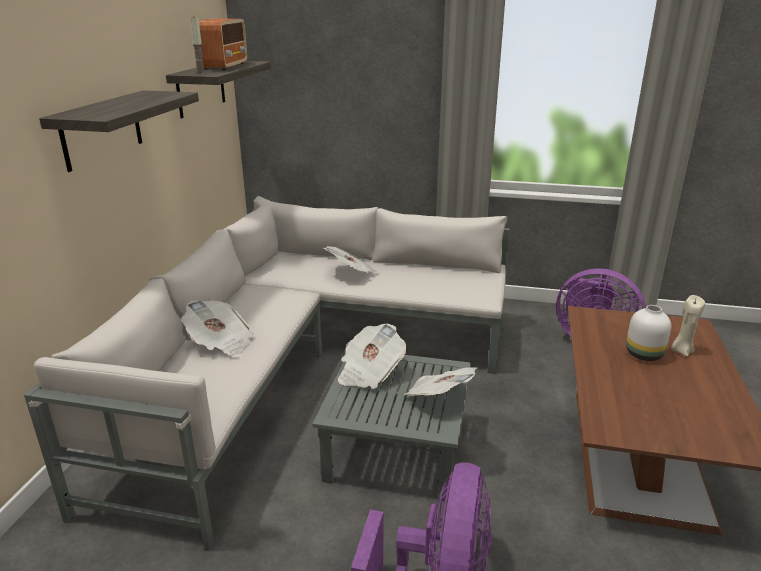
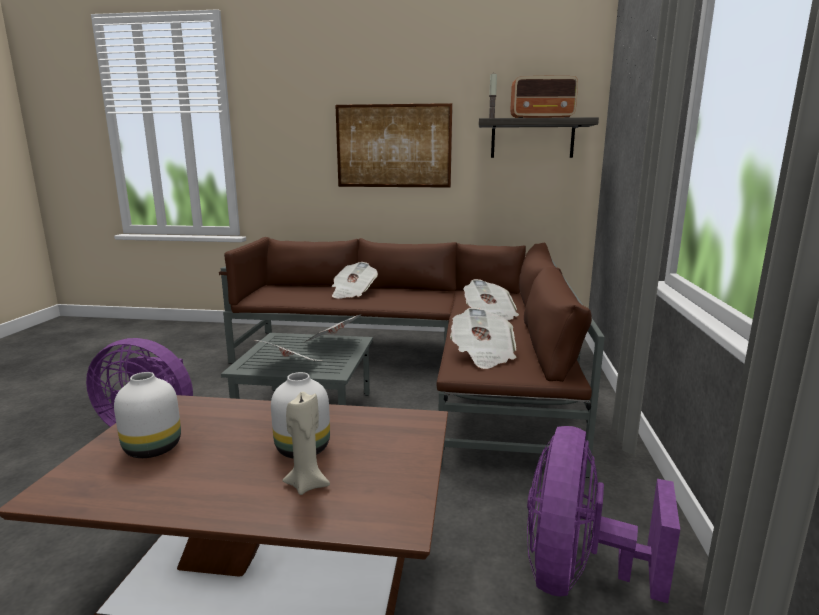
camera: 85 degrees right, 10 degrees down
(102, 129) = (393, 146): shelf -> picture
(317, 379) = (407, 376): white sofa -> brown sofa
(457, 287) = (482, 355): none -> newspaper
(679, 418) = (151, 449): none -> white vase

